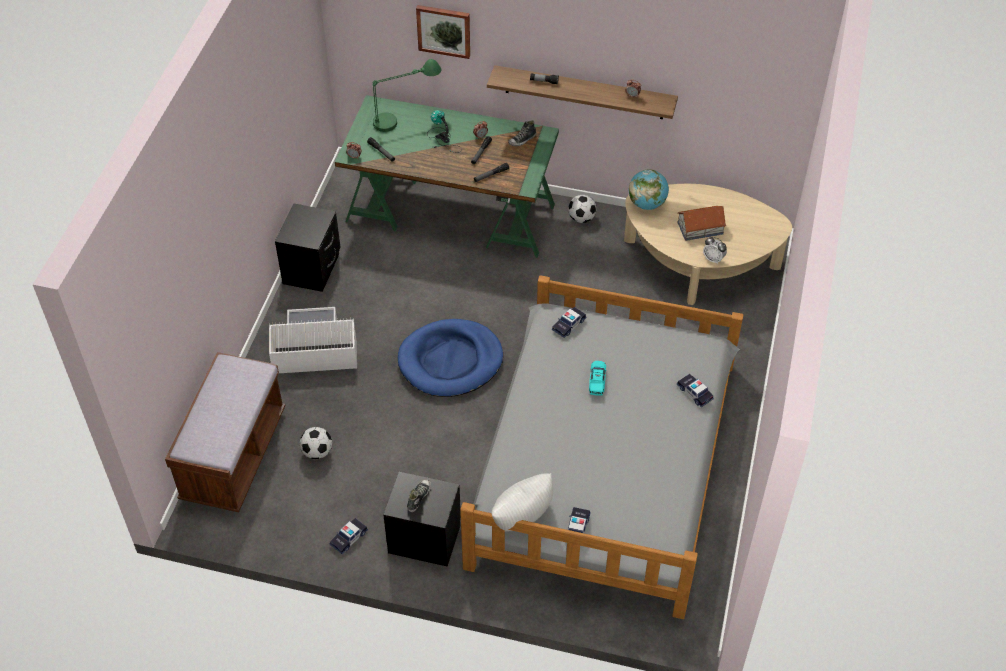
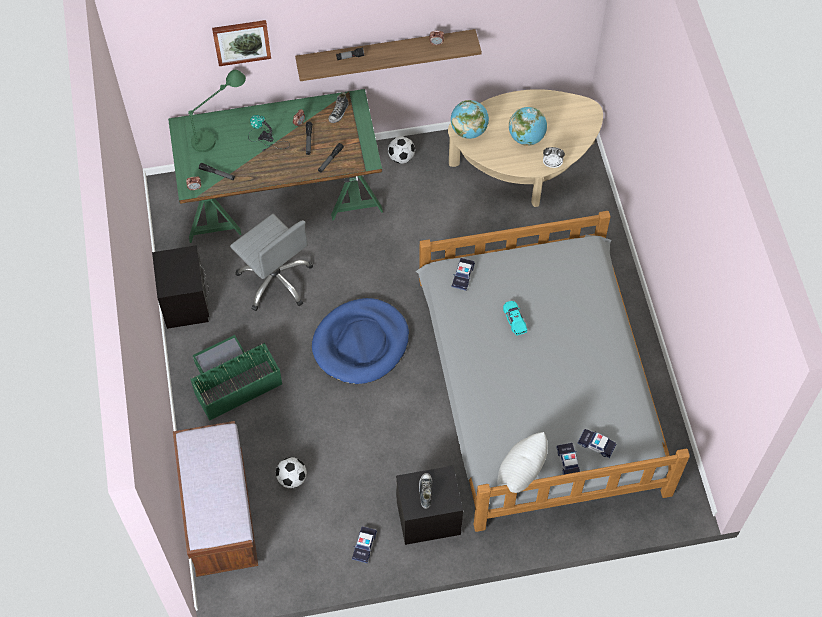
camera: 25 degrees left, 10 degrees up
(313, 349) = (232, 382): white storage box -> green storage box
(403, 279) = (275, 280): none -> grey office chair
(694, 393) = (599, 298): toy car -> toy car (596, 445)
(700, 228) = (526, 137): toy house -> globe

